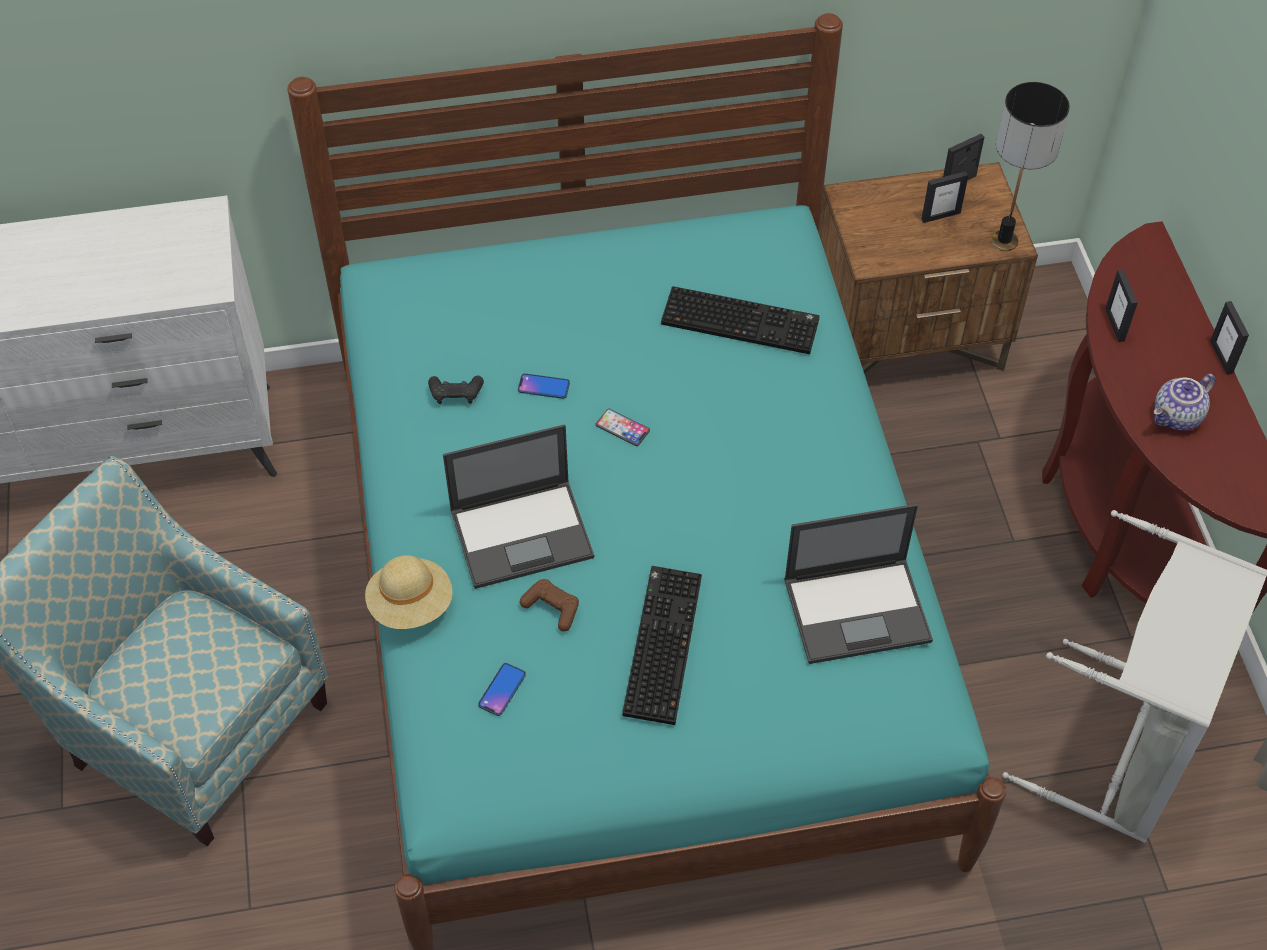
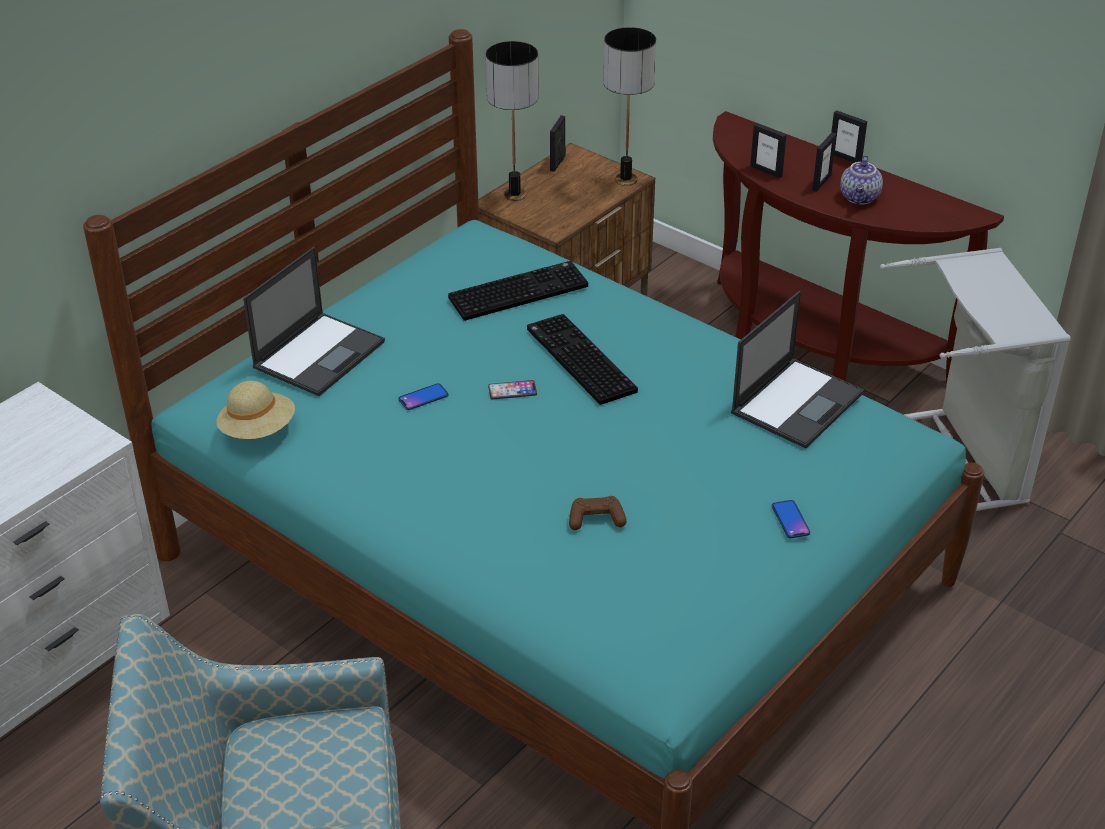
camera: 40 degrees left, 15 degrees down
(411, 605) = (485, 582): beige hat -> beige hat (258, 430)
(456, 394) = (359, 436): black game controller -> none
(502, 690) = (622, 588): phone -> phone (790, 520)
(523, 533) = (518, 488): laptop -> laptop (320, 353)
(660, 643) = (696, 494): keyboard -> keyboard (578, 360)
(875, 197) = (514, 195): none -> table lamp
(940, 216) = (569, 185): picture frame -> picture frame (821, 182)

